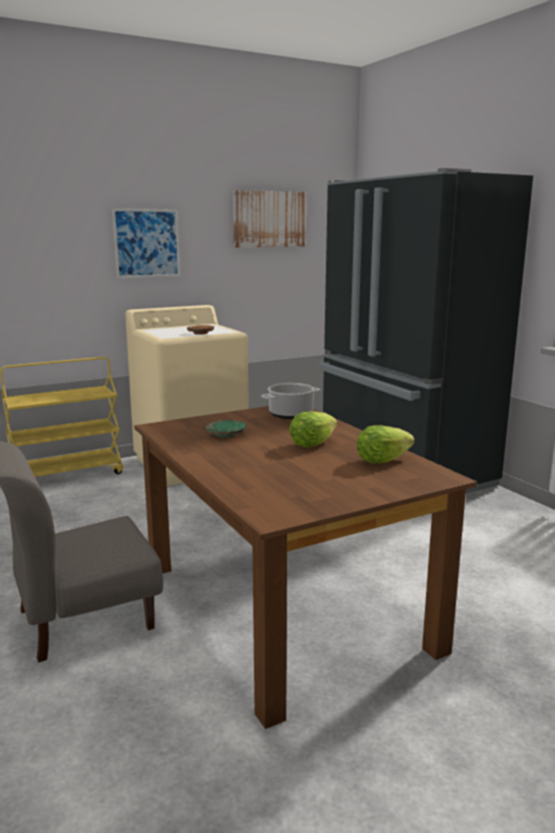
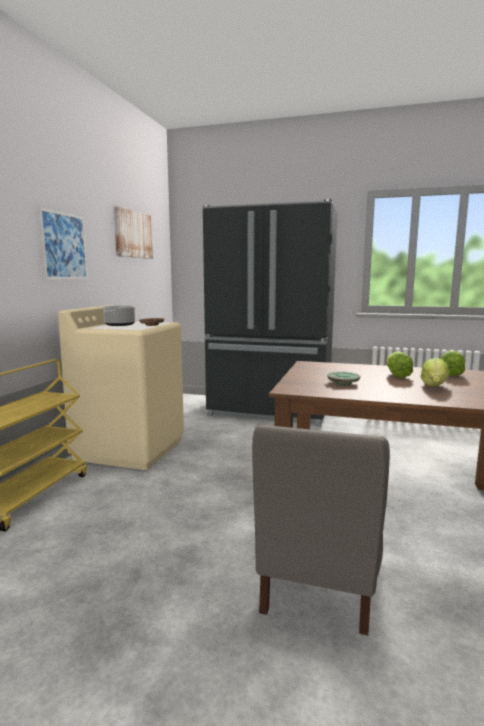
camera: 45 degrees left, 5 degrees down
(288, 465) = (434, 386): none -> lettuce
(290, 414) = (324, 366): cooking pot -> cooking pot (120, 325)

